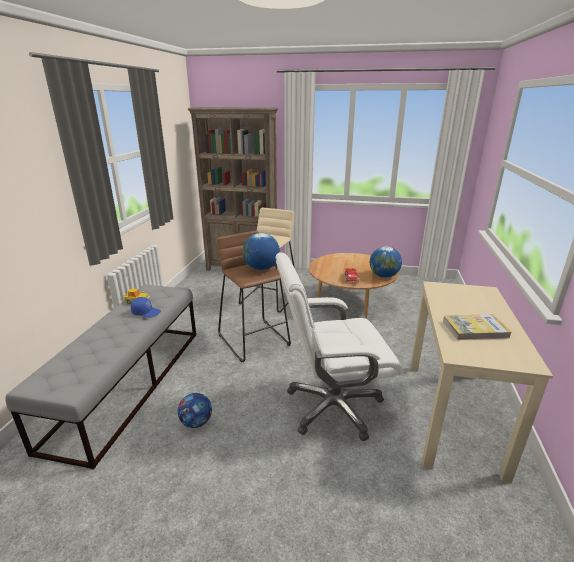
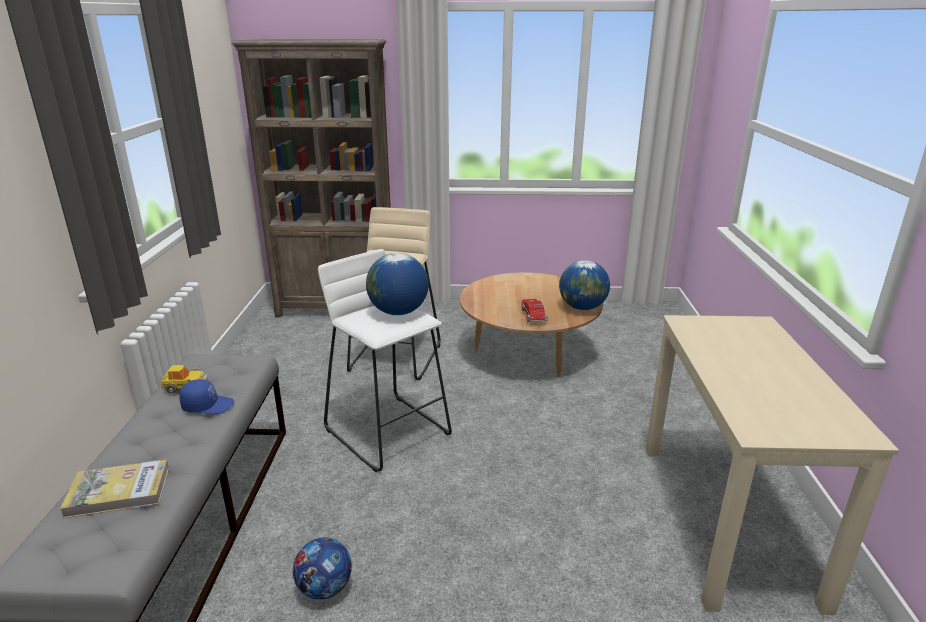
camera: 10 degrees left, 0 degrees up
(254, 339) = (388, 431): brown stool -> white stool
(332, 406) = (544, 530): white office chair -> none
(475, 329) = (767, 388): book -> book (119, 492)

